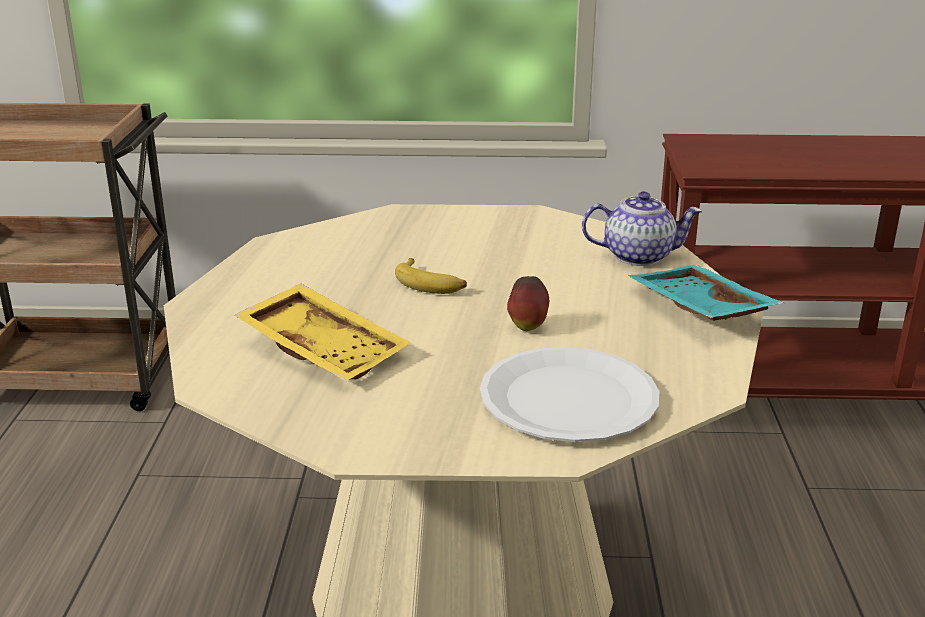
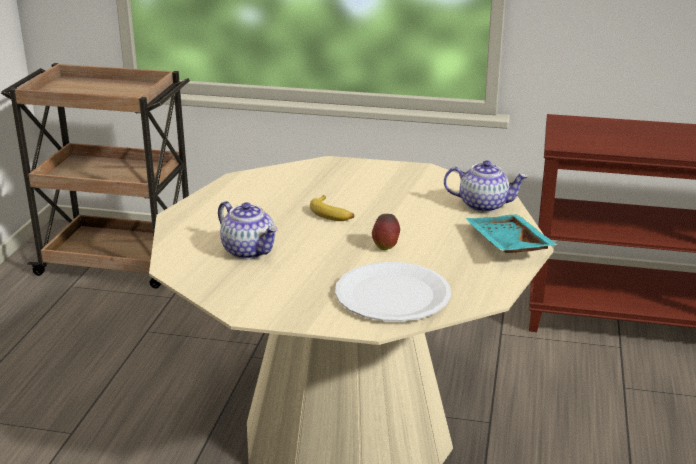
camera: 10 degrees right, 0 degrees up
(325, 349) = (249, 251): yellow tray -> teapot

